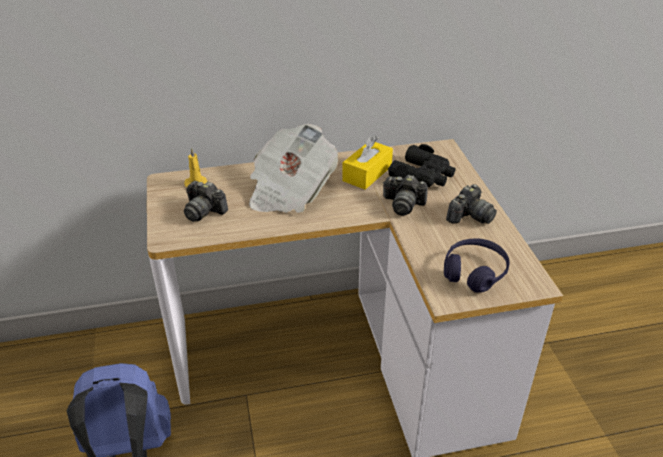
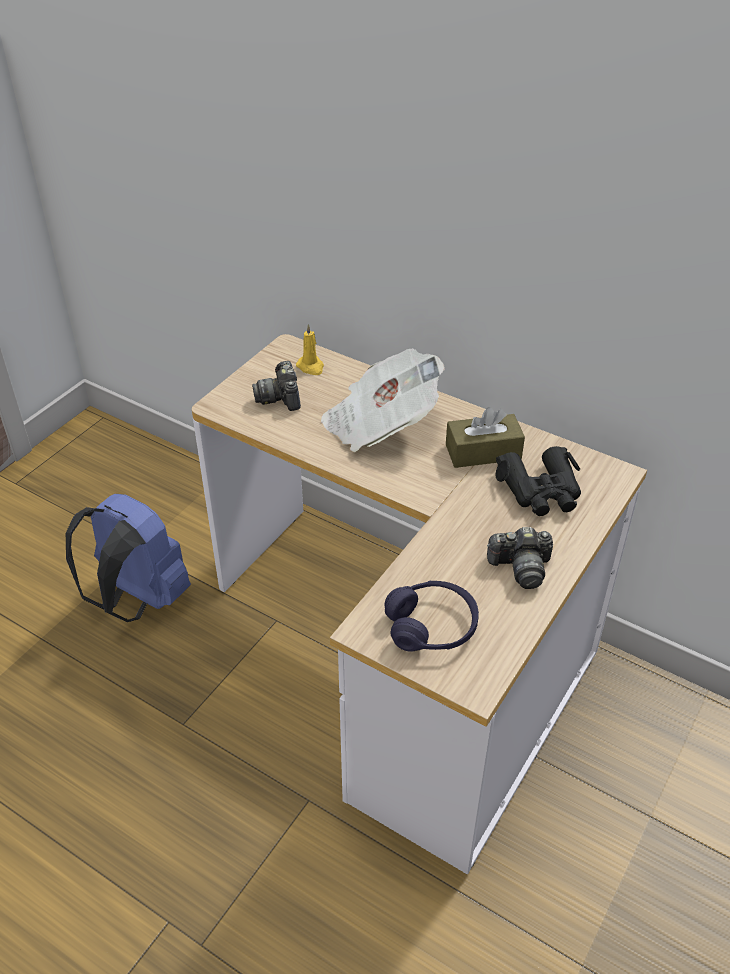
camera: 45 degrees right, 5 degrees up
(367, 173) = (483, 452): yellow tissue box -> brown tissue box
(403, 204) = (469, 509): camera -> none

